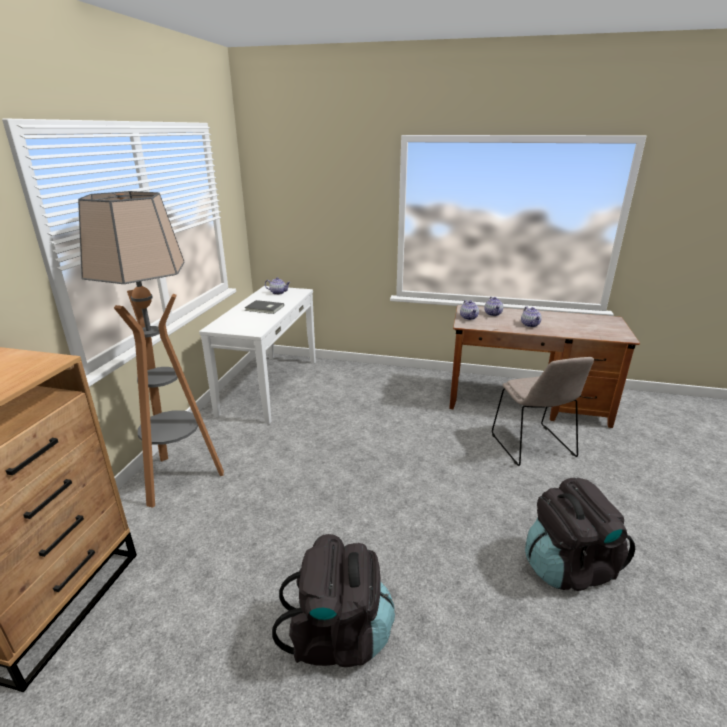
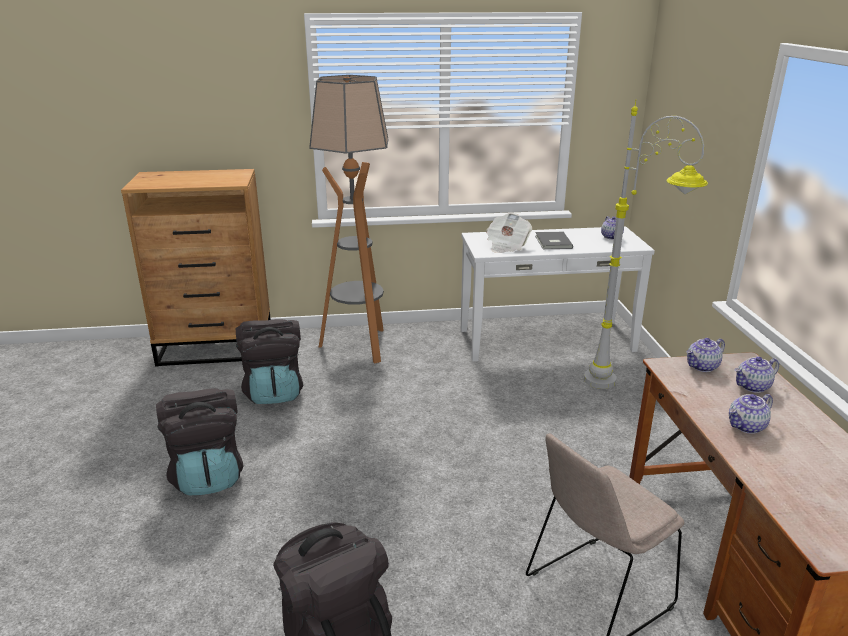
camera: 70 degrees right, 0 degrees up
(213, 557) = (274, 391): none -> black backpack
(251, 322) = (506, 246): none -> newspaper
(354, 379) = (625, 389): none -> grey floor lamp

